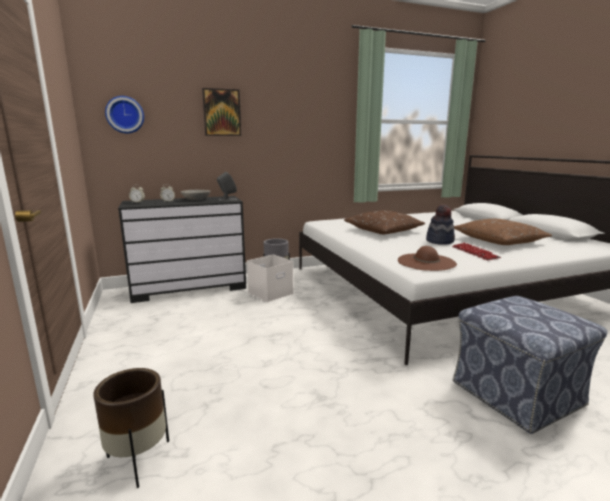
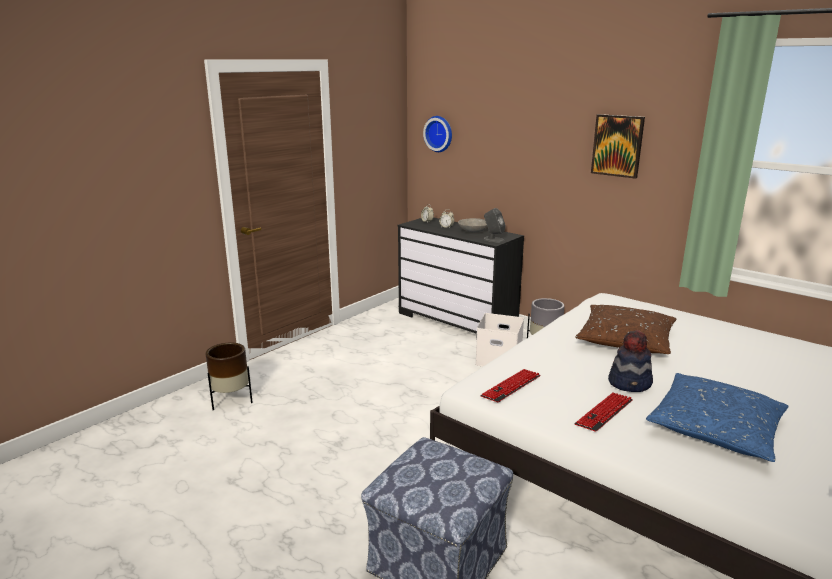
camera: 60 degrees right, 5 degrees up
(222, 112) = (523, 136): picture -> picture (617, 145)
(426, 262) = (511, 387): brown hat -> keyboard
(498, 241) = (715, 427): brown pillow -> blue pillow

